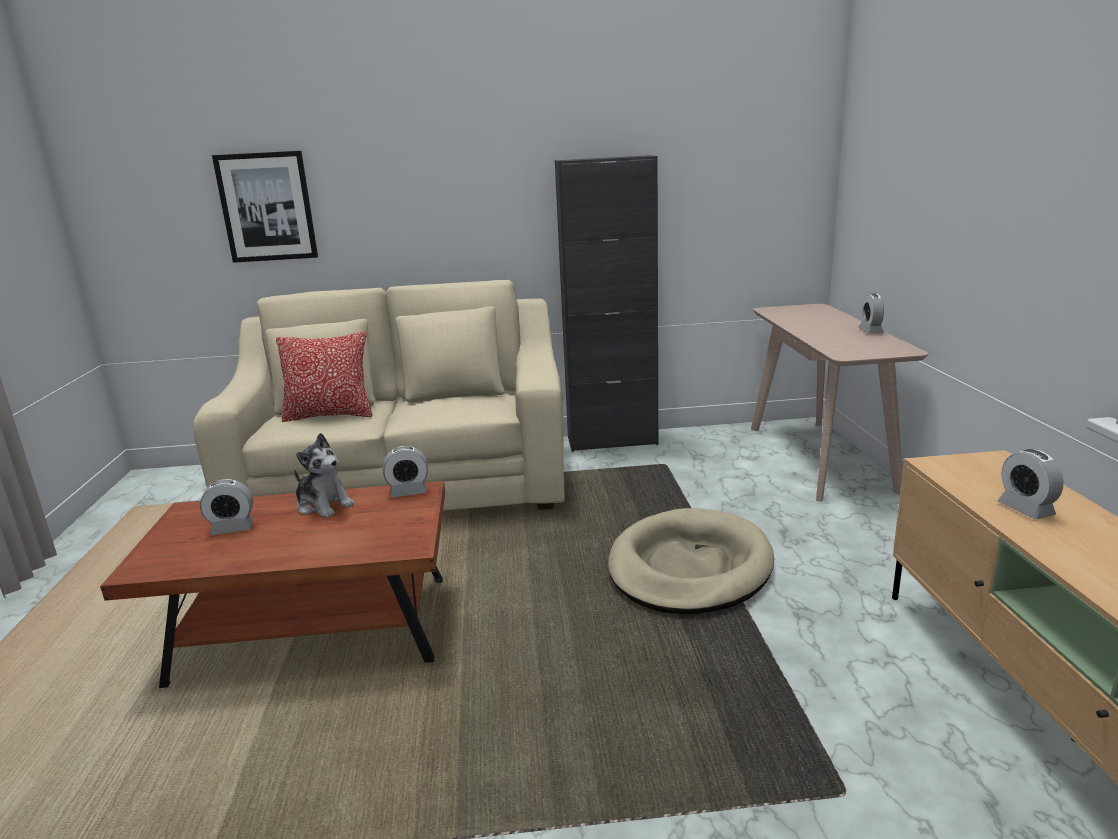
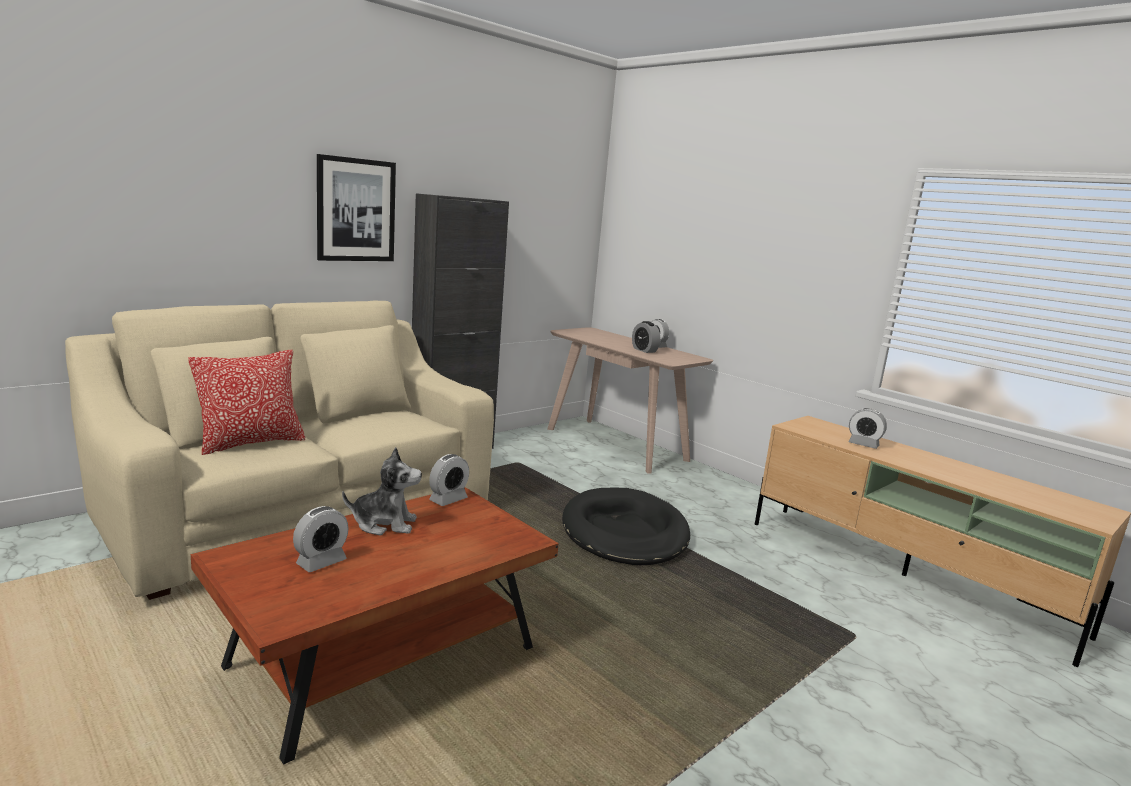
camera: 40 degrees left, 5 degrees down
(267, 207) = (106, 204): picture -> picture (356, 210)
(689, 567) = (624, 532): beige dog bed -> black dog bed
(837, 337) = (644, 350): none -> alarm clock

